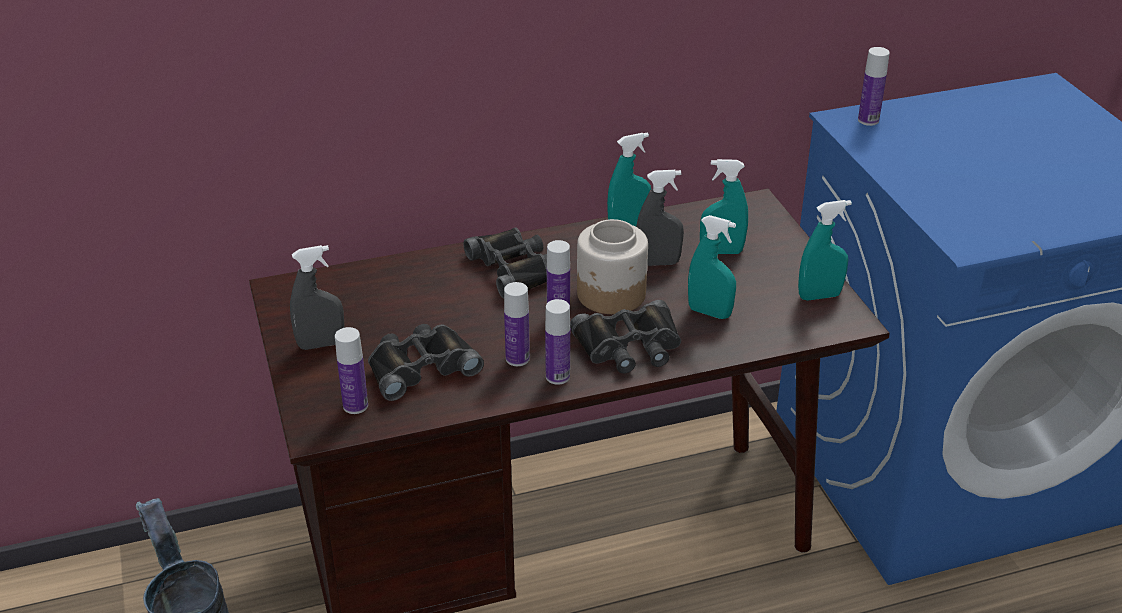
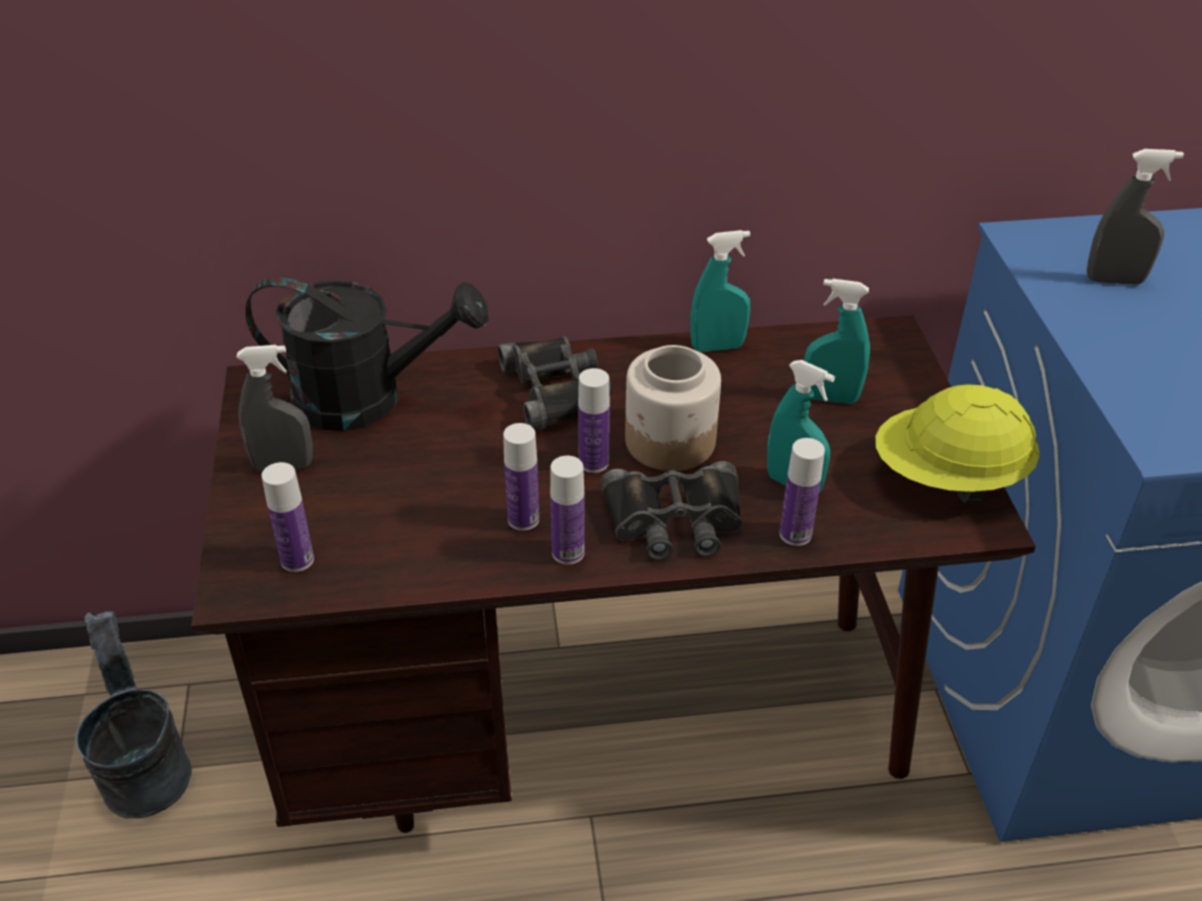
camera: 10 degrees right, 5 degrees up
(370, 290) = (367, 398): none -> black watering can
(421, 367) = (396, 515): black binoculars -> none
(658, 263) = (742, 404): grey spray bottle -> grey spray bottle (1114, 280)
(819, 296) = (948, 478): turquoise spray bottle -> yellow hard hat
(868, 120) = (1057, 242): bottle -> bottle (795, 534)

